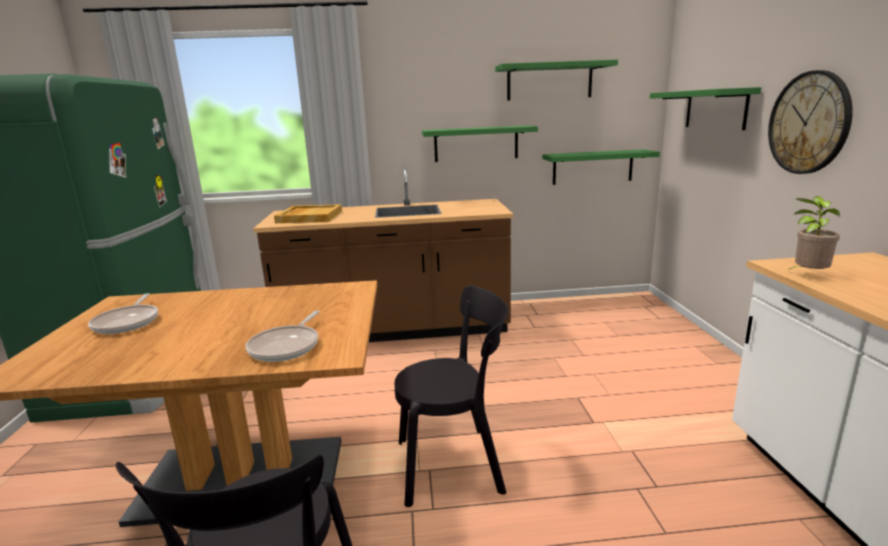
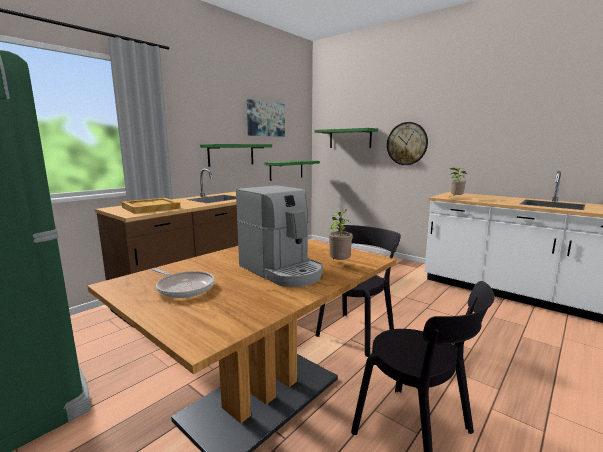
camera: 45 degrees left, 5 degrees down
(224, 333) = (282, 270): none -> coffee machine
(287, 346) = (339, 264): frying pan -> potted plant
(549, 81) = (266, 119): green shelf -> picture

